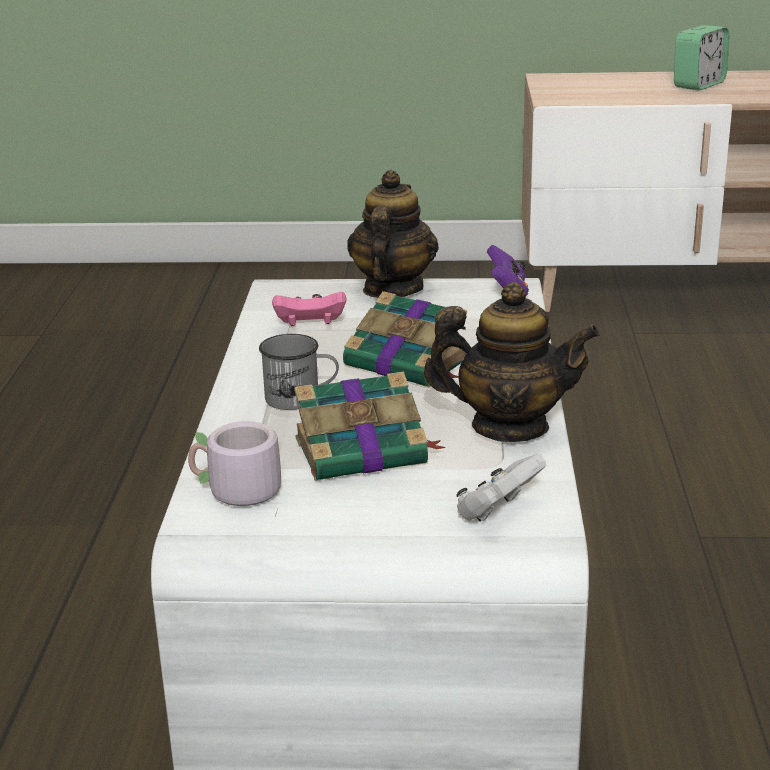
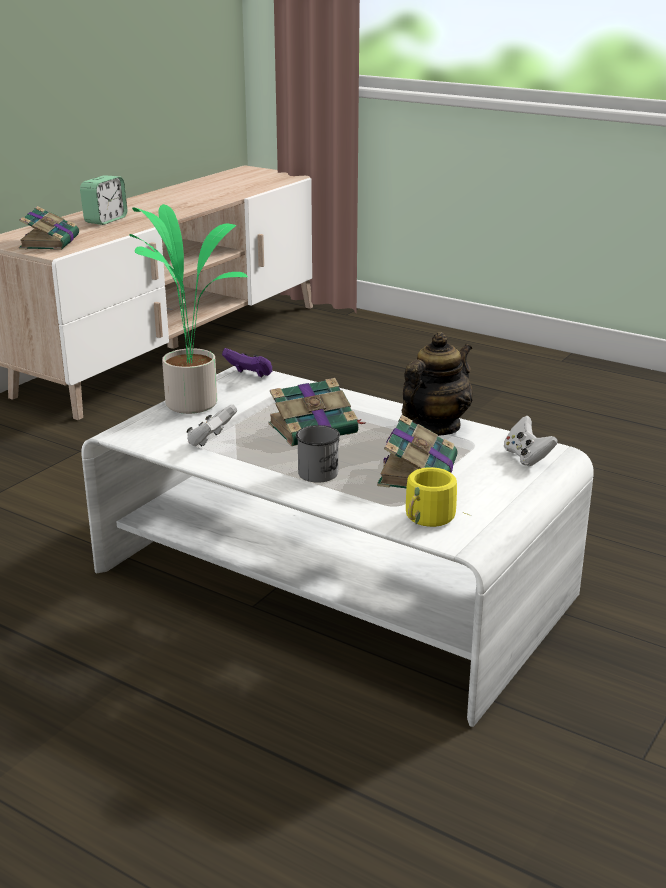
camera: 60 degrees left, 0 degrees up
(236, 493) = (429, 520): grey mug -> yellow mug
(310, 326) = (211, 441): pink game controller -> white game controller
(392, 289) = (191, 403): teapot -> potted plant
(584, 90) = (50, 242): none -> book
(699, 85) = (105, 220): alarm clock -> alarm clock turned 45 degrees clockwise

